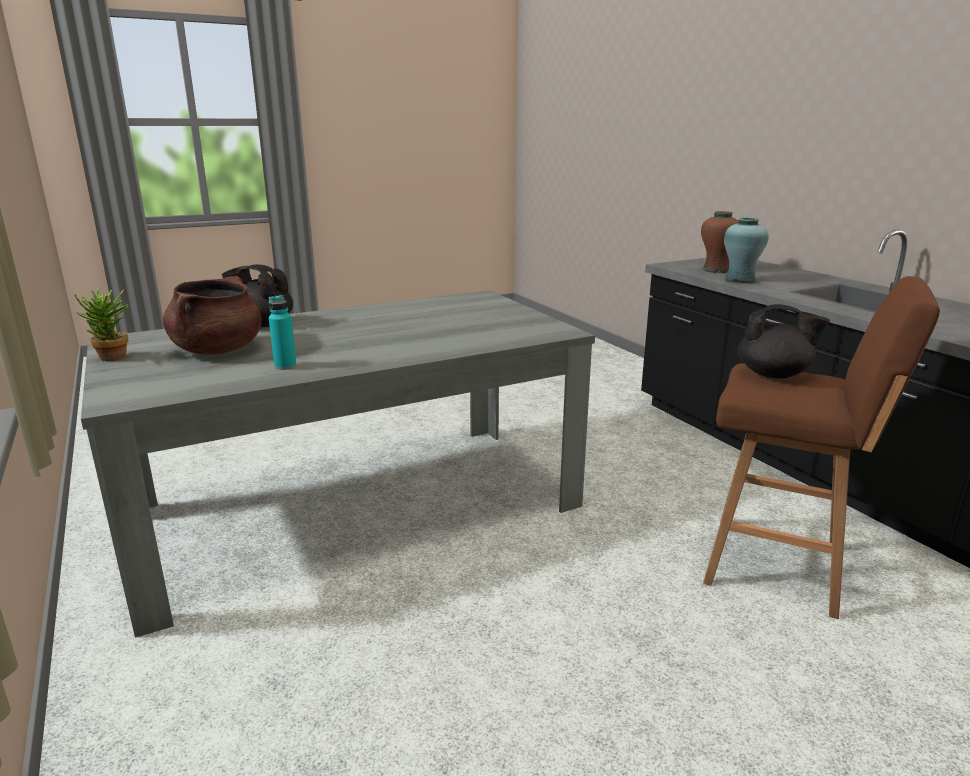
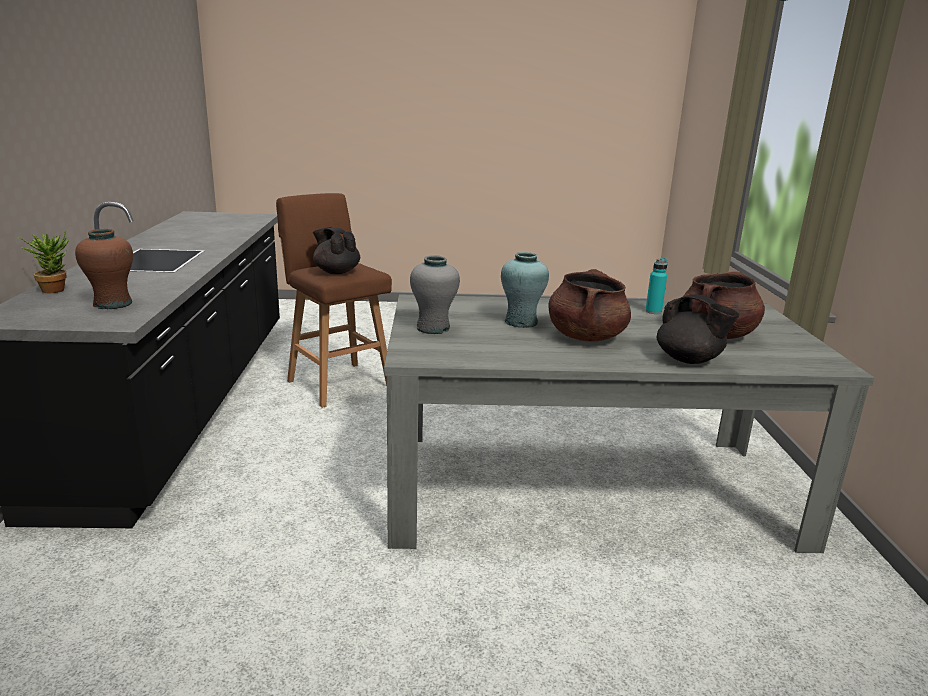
camera: 155 degrees left, 0 degrees up
(113, 359) = (804, 342): potted plant -> potted plant (55, 289)
(360, 327) = (586, 336): none -> brown cooking pot
(500, 312) = (433, 328): none -> grey vase
(740, 280) = (157, 288): turquoise vase -> turquoise vase (521, 322)

